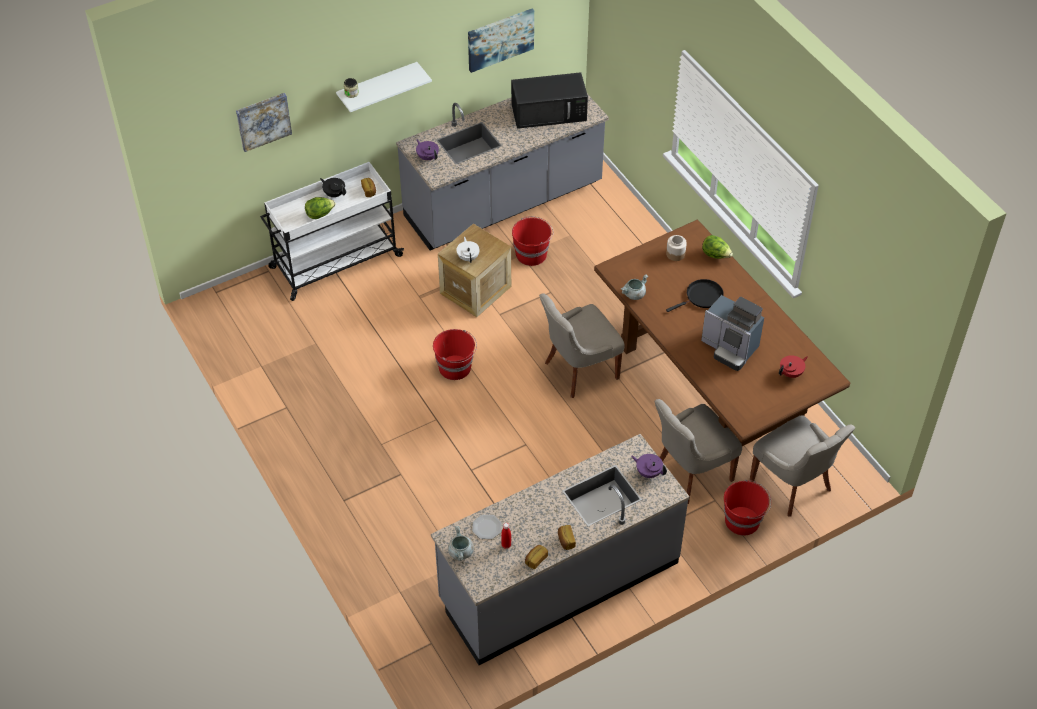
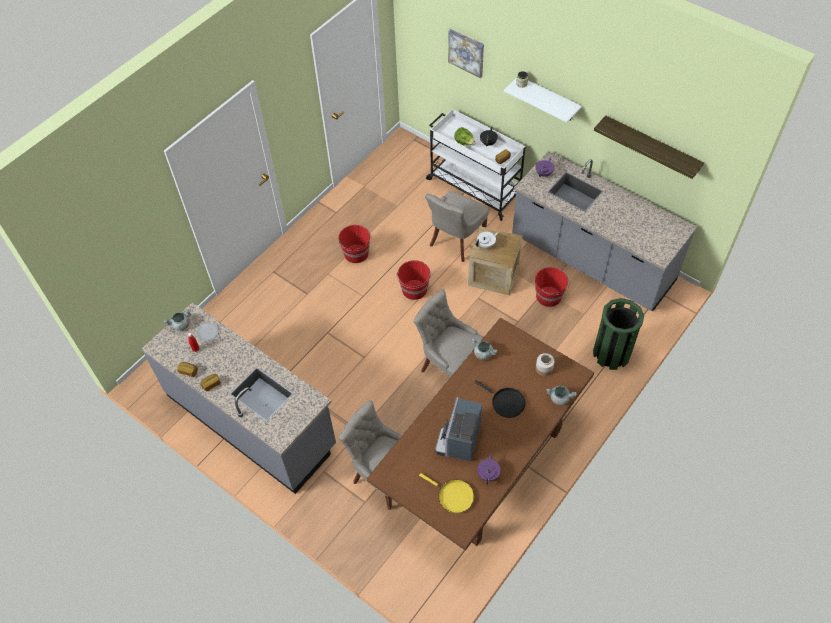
camera: 70 degrees right, 5 degrees up
(500, 39) = (651, 147): picture -> shelf
(550, 112) = (643, 228): black microwave -> none
(631, 233) = (611, 354): none -> green trash can
(648, 472) = (294, 417): purple teapot -> purple teapot (488, 474)
(715, 255) = (559, 398): lettuce -> grey cooking pot
(743, 520) = (353, 529): red bucket -> red bucket (356, 254)
(791, 373) = (453, 496): red teapot -> yellow frying pan
(792, 485) = (403, 557): grey chair -> grey chair (455, 241)

